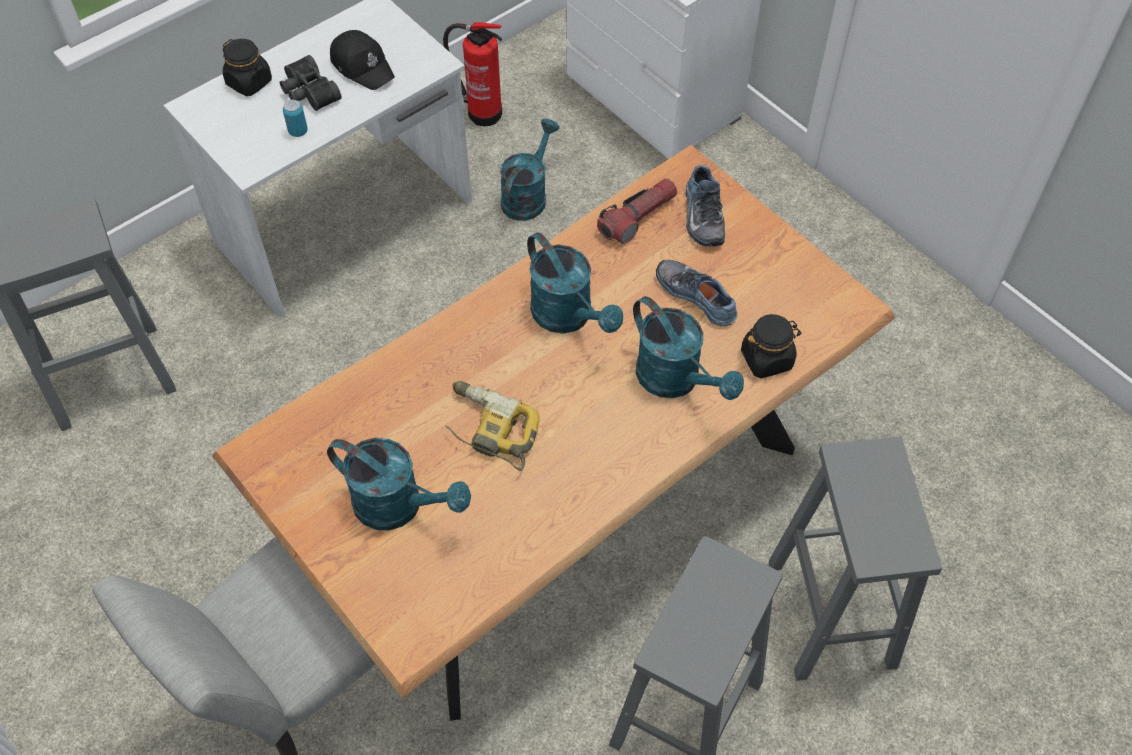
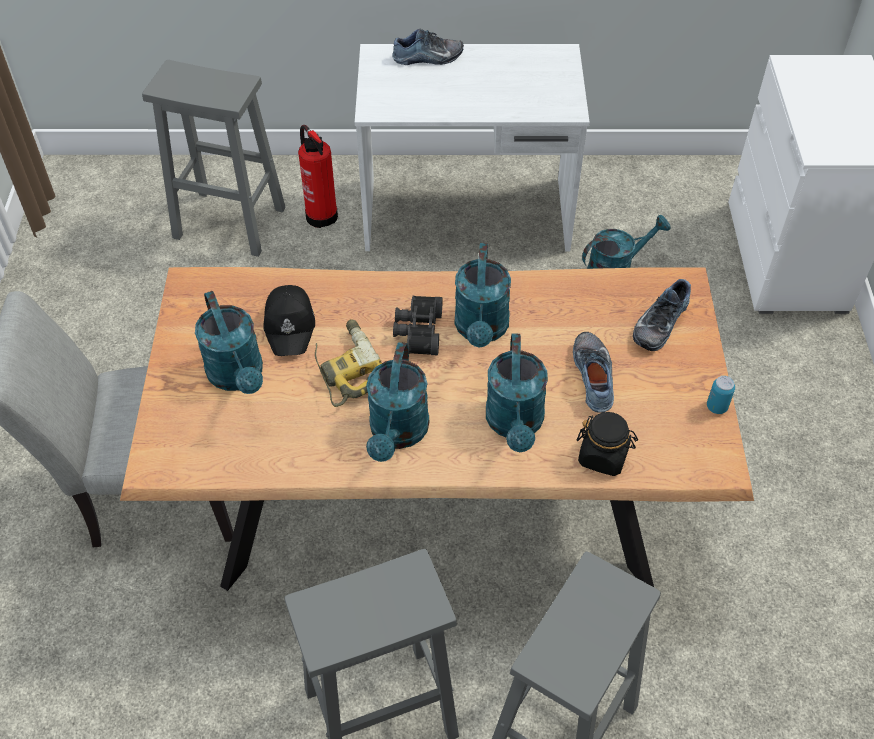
camera: 40 degrees right, 5 degrees down
(249, 82) = (428, 58): black jar -> shoe
(298, 131) = (428, 105): can -> can (716, 407)
(308, 93) = (460, 84): black binoculars -> black binoculars (417, 331)
(362, 66) = (515, 86): black cap -> black cap (290, 325)
(482, 112) = (636, 195): fire extinguisher -> fire extinguisher (321, 214)
(591, 456) = (397, 434): none -> turquoise watering can
(637, 218) = (606, 294): flashlight -> none

